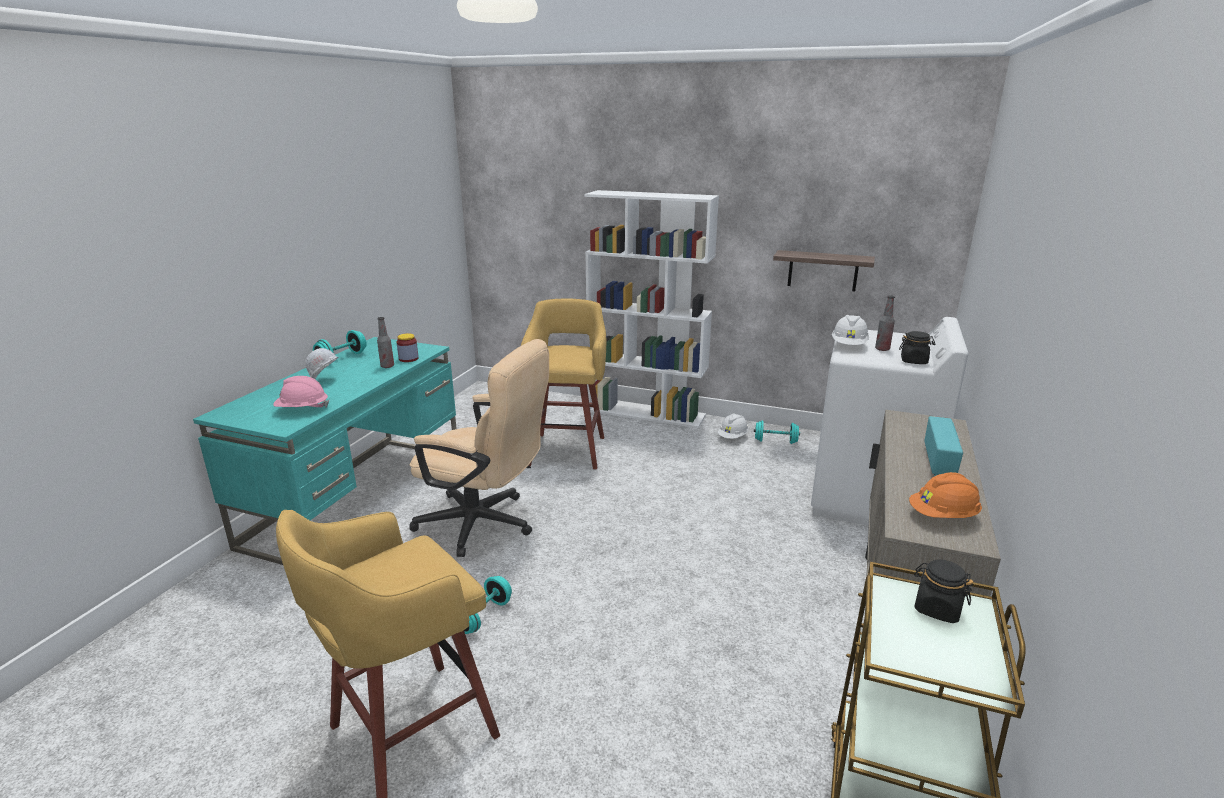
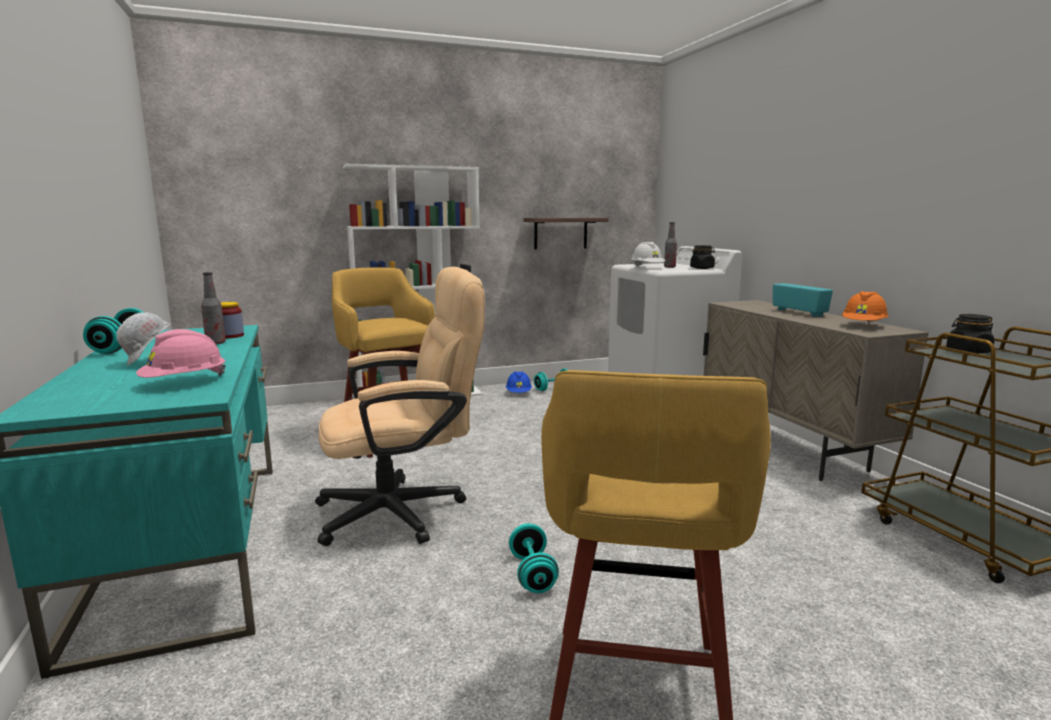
camera: 40 degrees left, 10 degrees down
(733, 437) = (518, 393): white hard hat -> blue hard hat

